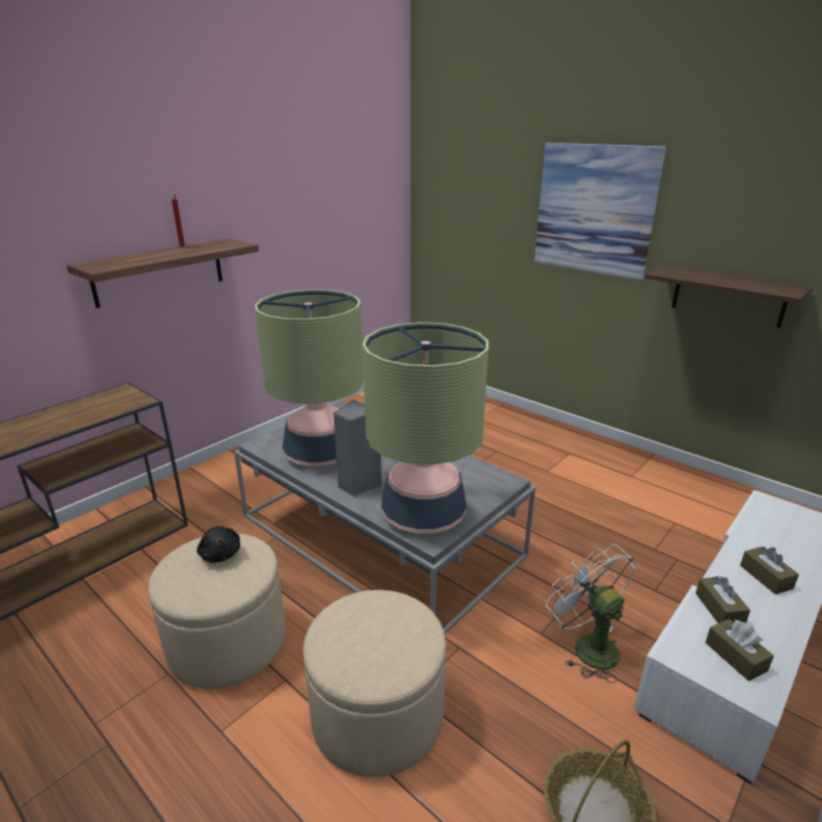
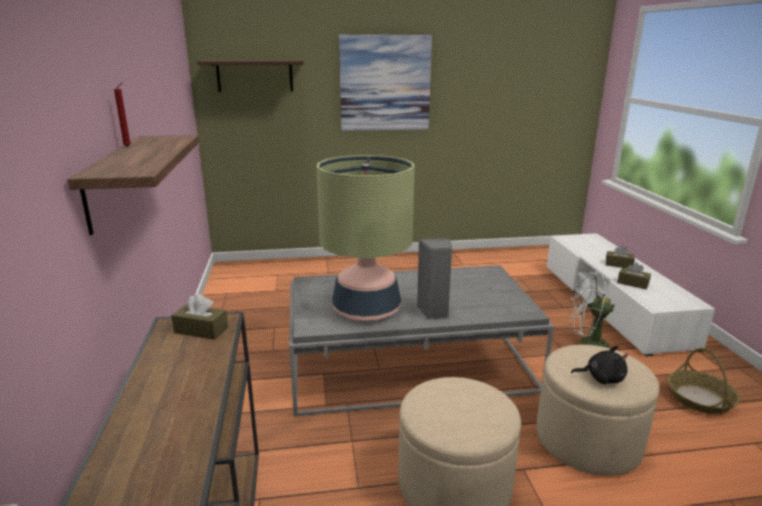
camera: 50 degrees left, 5 degrees down
(220, 554) = (446, 398): black plush toy -> black plush toy (601, 378)
(423, 514) = (499, 304): table lamp -> none
(728, 296) = (482, 129): shelf -> shelf (255, 75)
(735, 656) = (667, 295): brown tissue box -> brown tissue box (201, 330)

